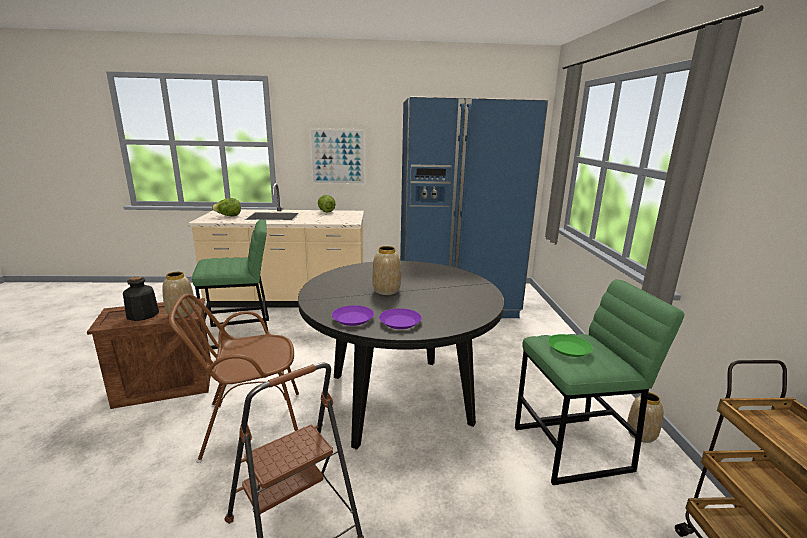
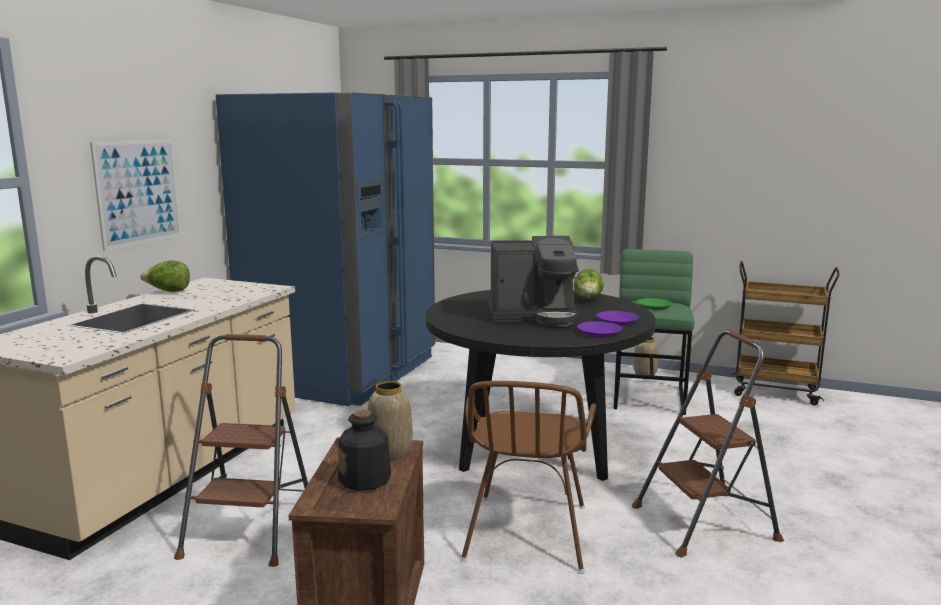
camera: 65 degrees left, 5 degrees down
(228, 216) = (67, 340): lettuce -> lettuce (588, 299)
(241, 333) = (251, 527): green stool -> brown step ladder
(387, 291) = (534, 316): vase -> coffee machine

